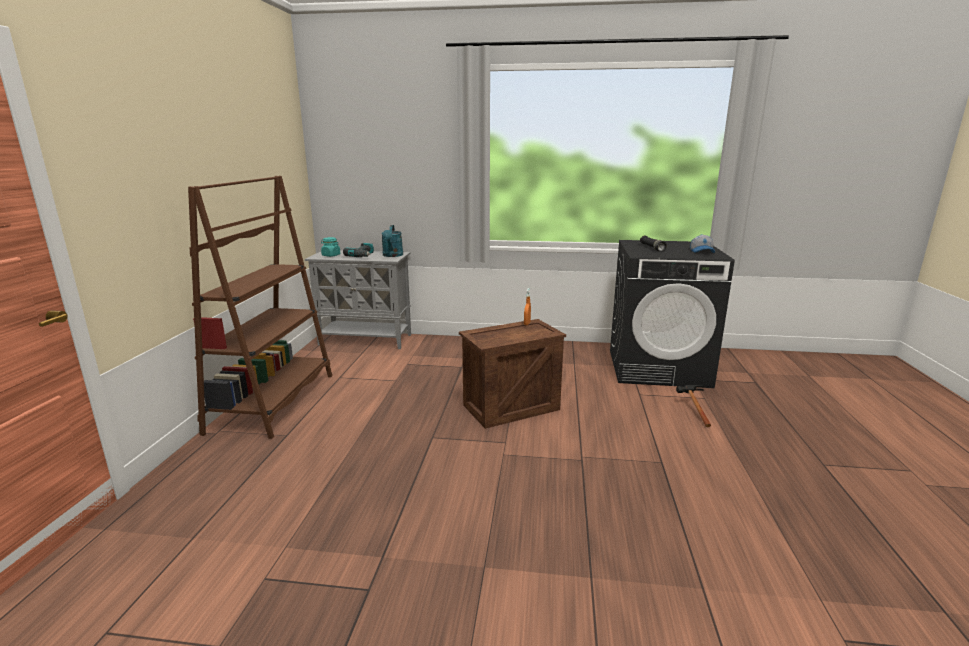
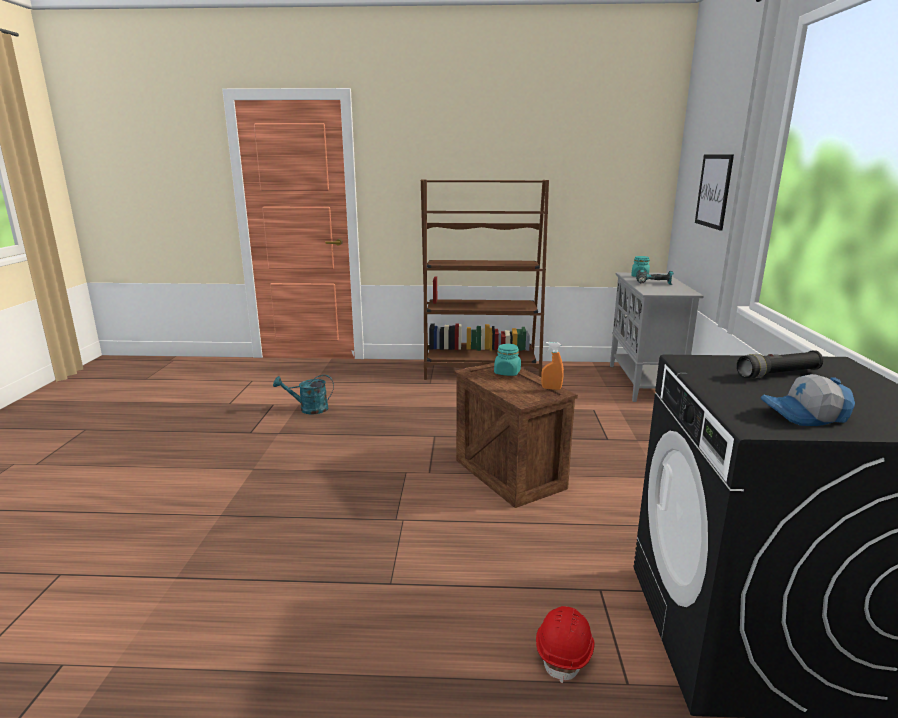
camera: 85 degrees right, 0 degrees up
(392, 255) = (669, 291): turquoise watering can -> turquoise watering can (308, 409)
(394, 174) = (713, 191): none -> picture
(491, 332) = (507, 373): none -> turquoise jar
(693, 409) = (565, 652): hammer -> red hard hat

